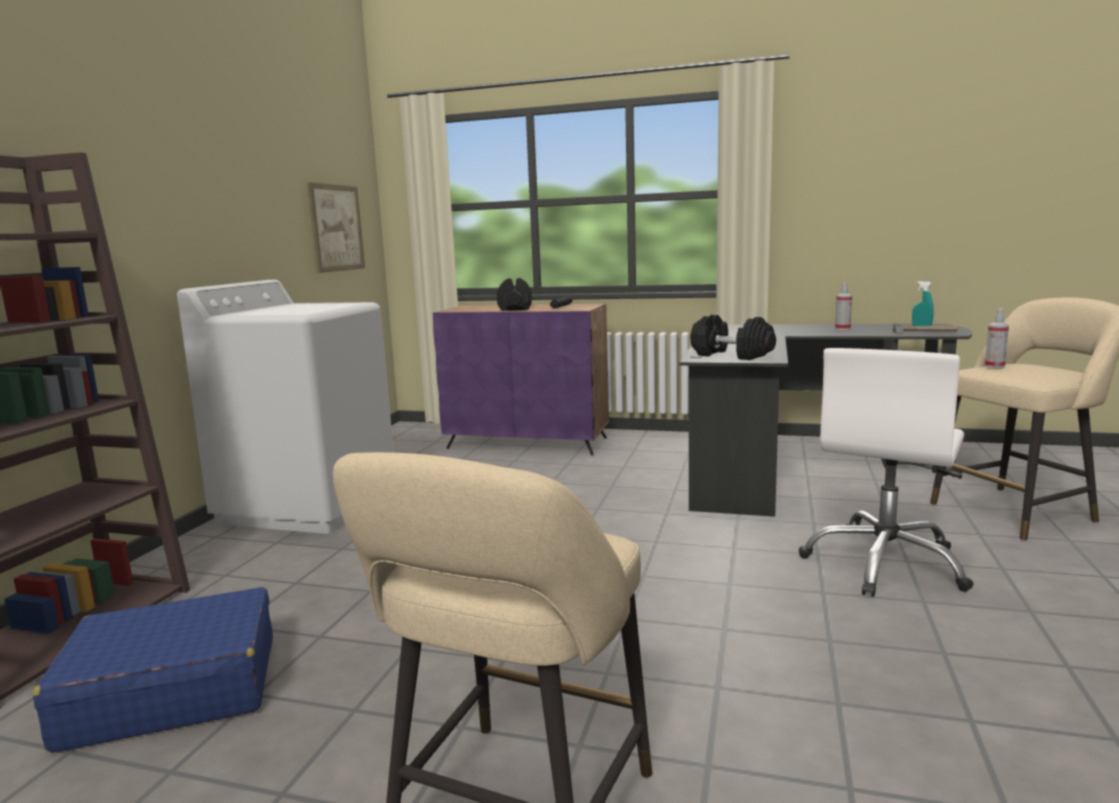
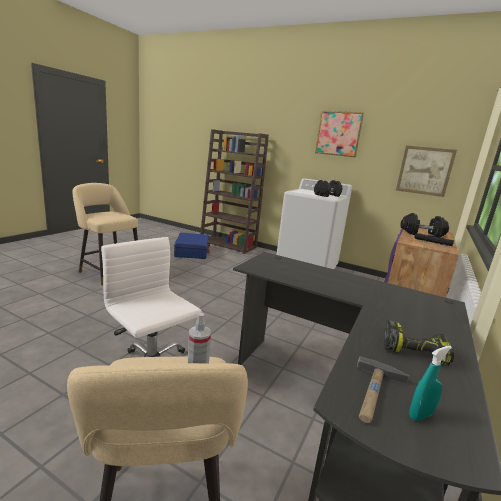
camera: 100 degrees right, 5 degrees up
(205, 157) = (338, 133): none -> picture
(732, 355) = (271, 263): black dumbbell -> black dumbbell (327, 195)
(842, 329) = (415, 350): spray bottle -> power drill

